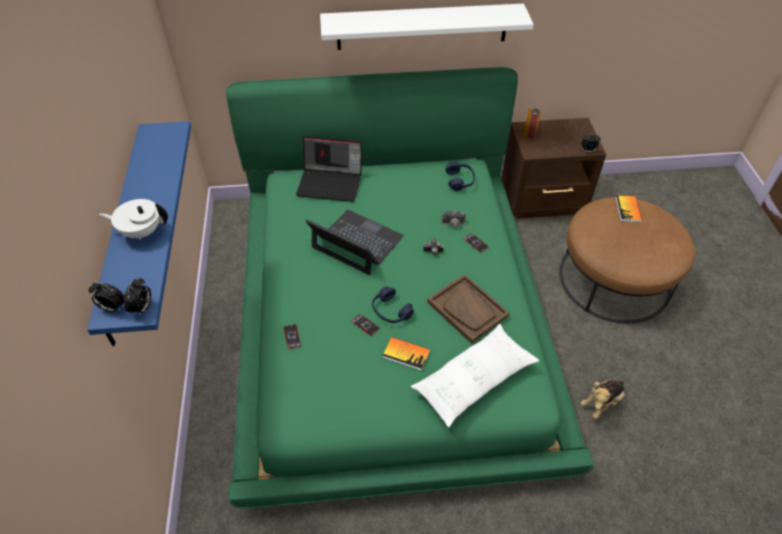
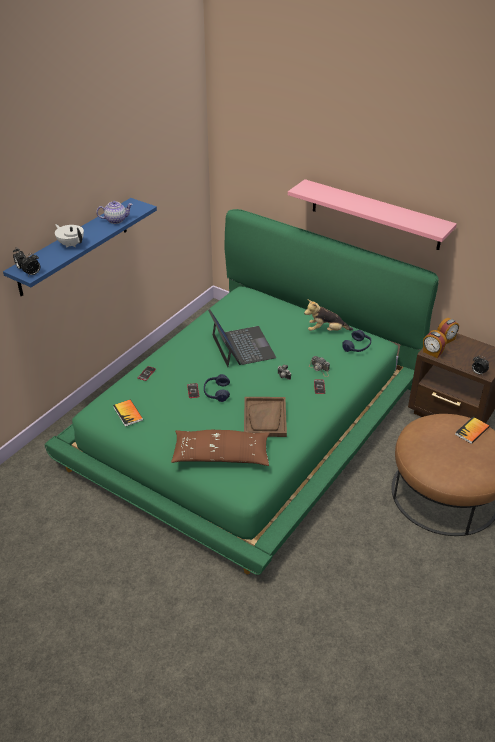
camera: 40 degrees right, 10 degrees down
(160, 165) = (116, 220): none -> teapot
(331, 183) = (267, 307): laptop -> none
(406, 354) = (198, 418): book -> book (128, 413)
(422, 26) = (375, 215): white shelf -> pink shelf
(474, 380) = (221, 455): white pillow -> brown pillow
(534, 151) = (432, 352): none -> alarm clock
(602, 402) = (334, 556): plush toy -> plush toy (326, 331)

